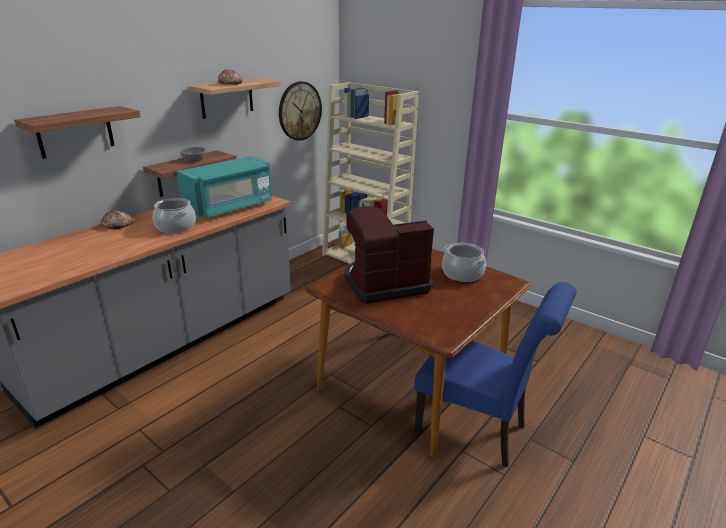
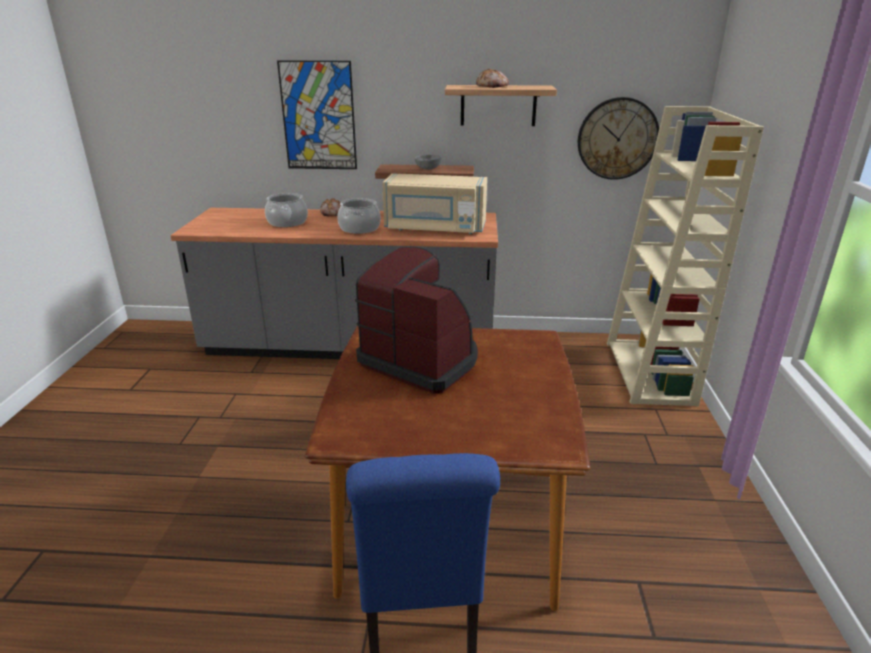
camera: 55 degrees right, 0 degrees up
(75, 132) = (318, 116): shelf -> picture
(230, 207) = (434, 228): turquoise microwave -> beige microwave
(462, 274) = (523, 401): cooking pot -> cooking pot (287, 222)

